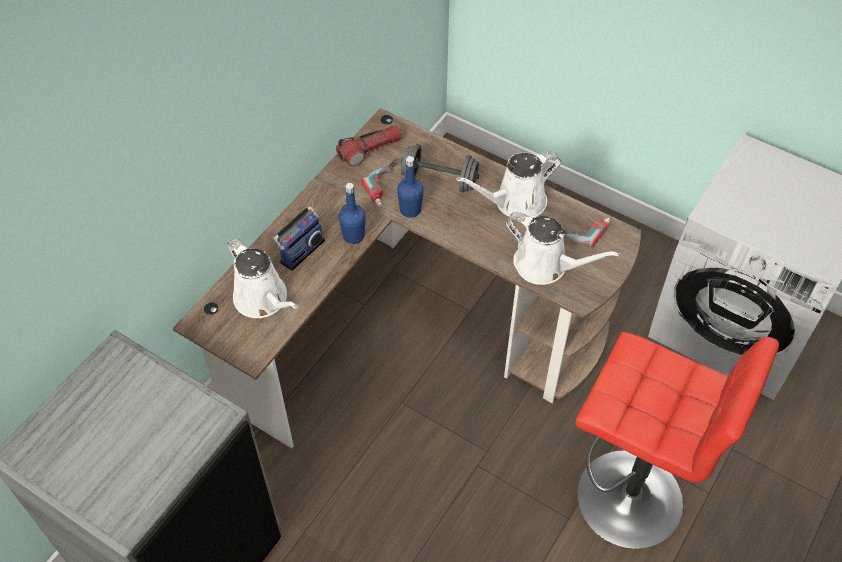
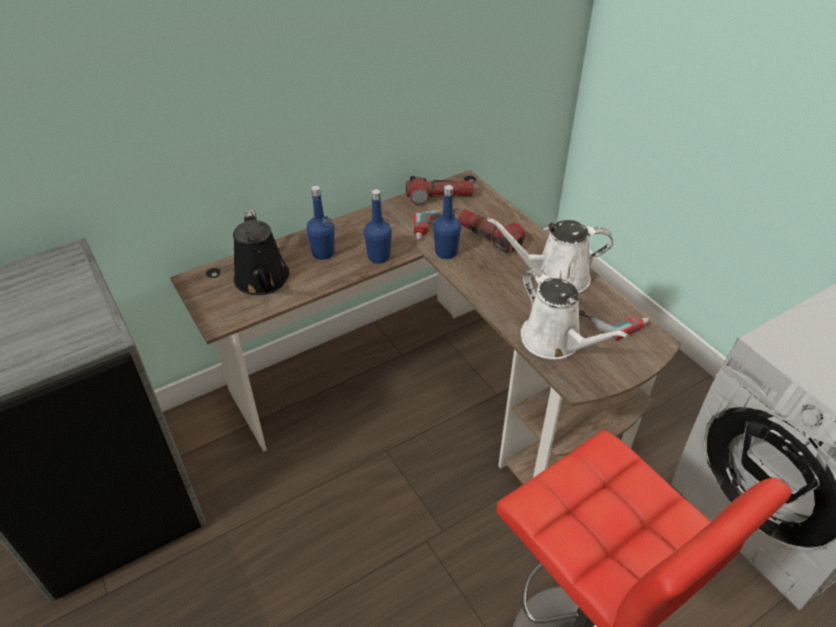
camera: 25 degrees right, 10 degrees down
(263, 300) = (262, 281): white watering can -> black watering can
(300, 250) = (323, 253): radio -> blue bottle
(439, 180) = (489, 237): grey dumbbell -> flashlight

